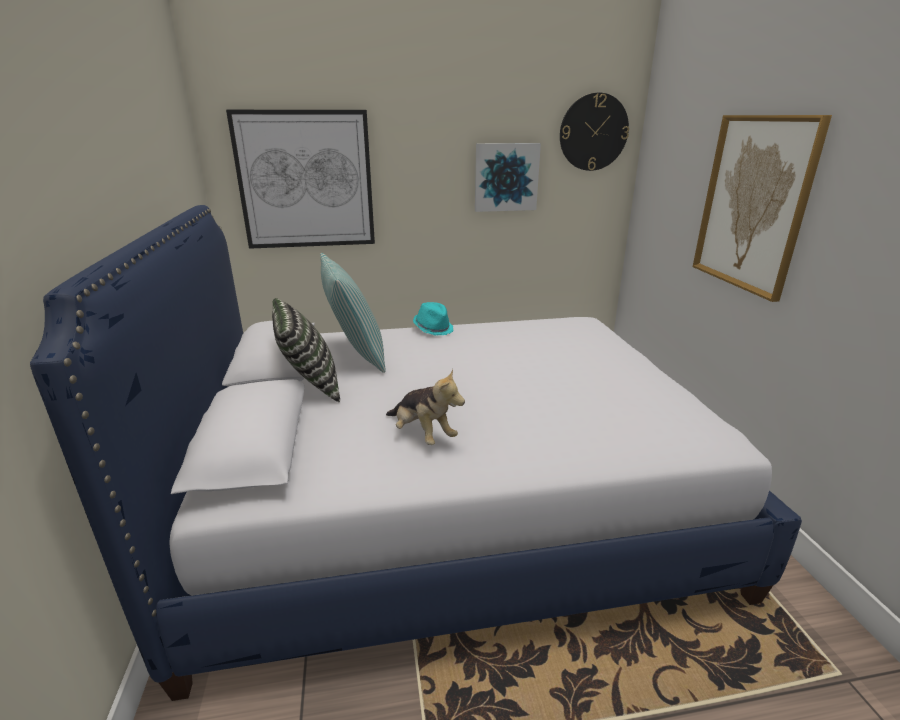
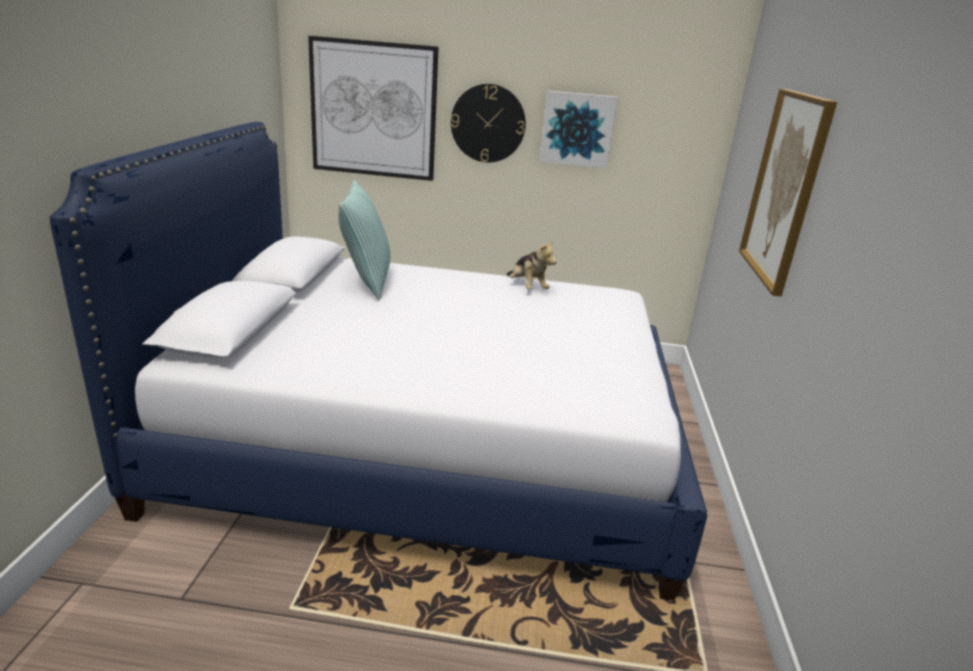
camera: 15 degrees right, 0 degrees up
(309, 385) = (307, 297): pillow -> none
(422, 434) = (369, 352): plush toy -> plush toy (527, 287)
(433, 328) = (458, 272): turquoise hat -> none
(593, 132) = (681, 91): wall clock -> wall clock (488, 123)

